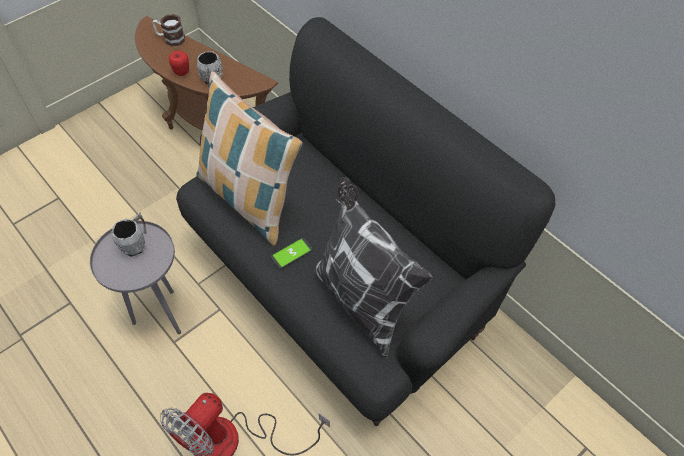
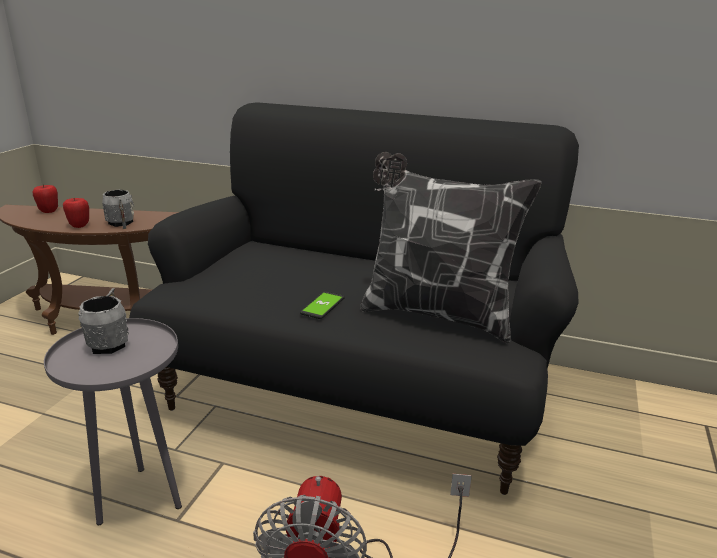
camera: 30 degrees left, 30 degrees down
(170, 39) = (48, 211): mug -> apple
(250, 199) = (235, 285): pillow -> none

